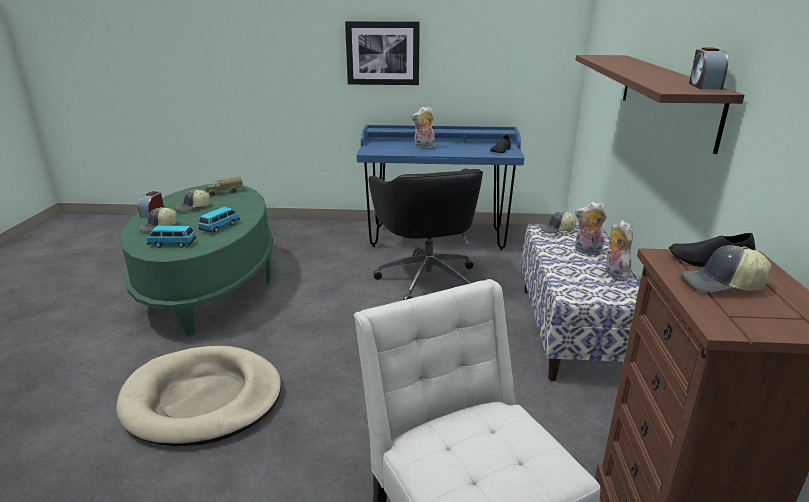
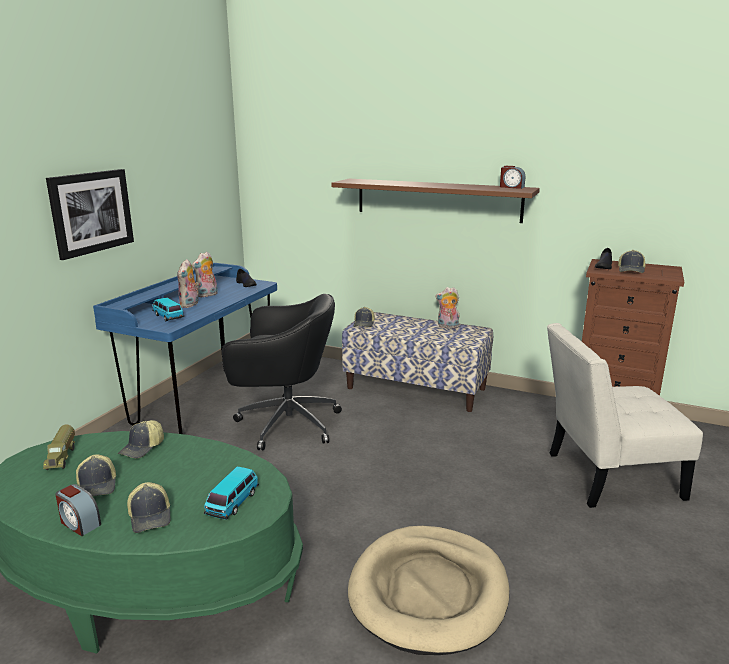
camera: 70 degrees left, 5 degrees down
(220, 226) = (205, 465): toy car -> toy car (168, 316)
(240, 206) = (143, 448): none -> cap
(587, 252) = (409, 325): plush toy -> plush toy (207, 295)

